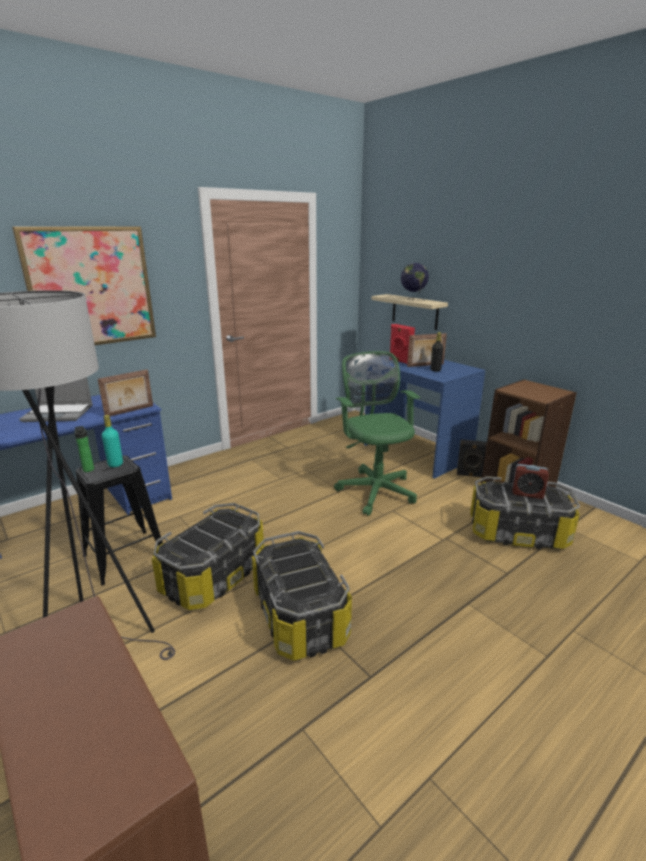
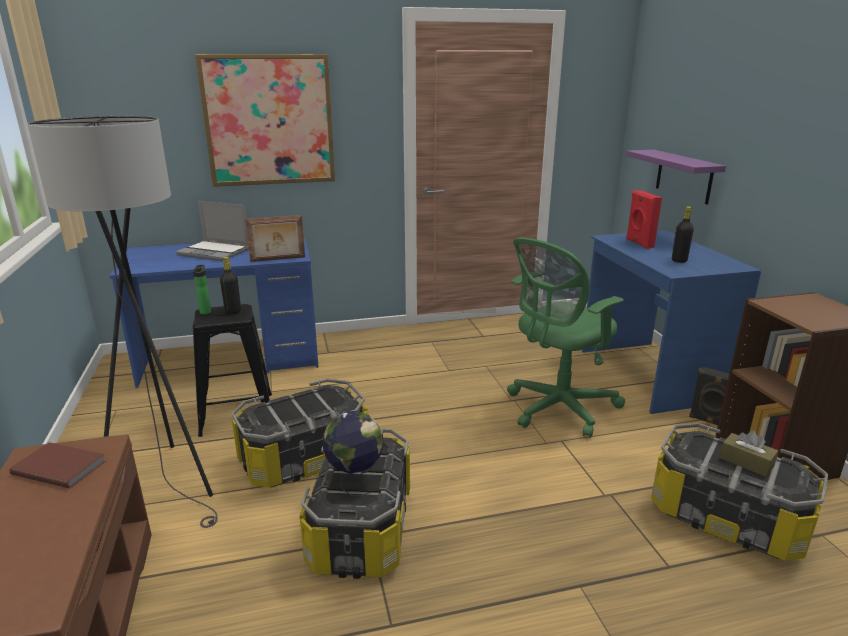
camera: 25 degrees right, 0 degrees up
(55, 644) = (60, 466): none -> brown book
(115, 464) = (233, 311): turquoise bottle -> black bottle
(375, 489) = (557, 409): green office chair -> green office chair turned 135 degrees counterclockwise
(412, 299) = (678, 158): globe -> globe (355, 480)
(415, 311) = (684, 176): beige shelf -> purple shelf
(425, 365) = (671, 253): picture frame -> none
(527, 493) = (746, 462): alarm clock -> brown tissue box

